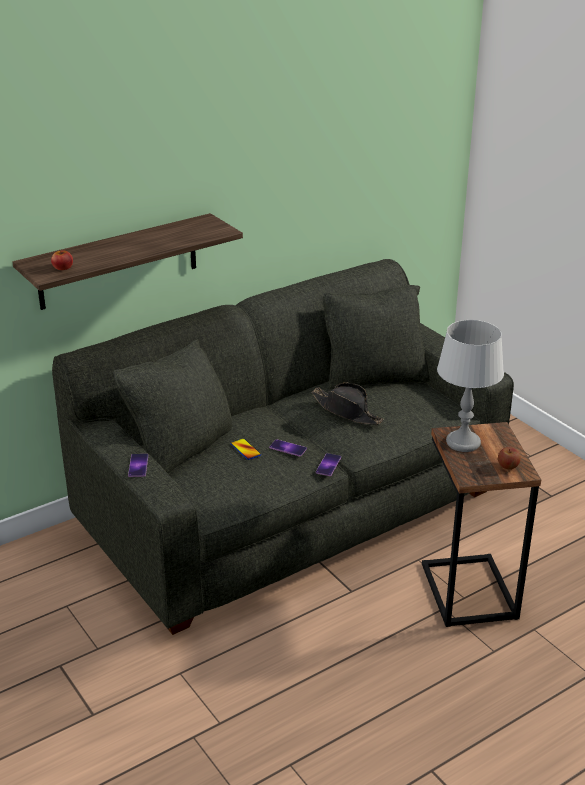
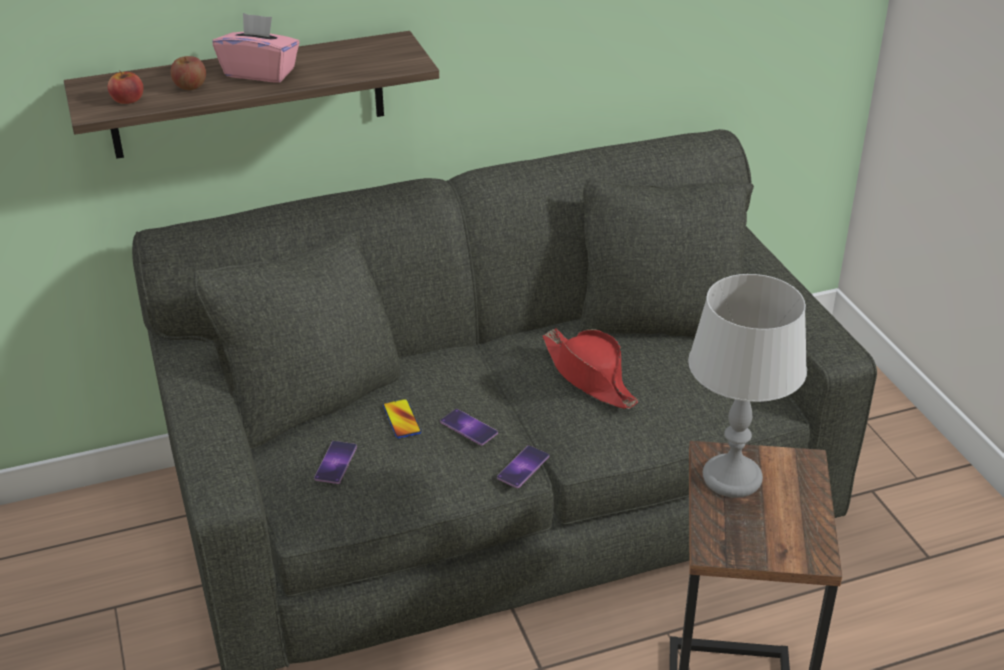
camera: 15 degrees right, 5 degrees up
(135, 245) = (260, 73): none -> pink tissue box
(138, 465) = (206, 427): phone -> phone (335, 462)
(347, 411) = (589, 376): black hat -> red hat
(508, 466) = (792, 538): apple -> apple (190, 86)

